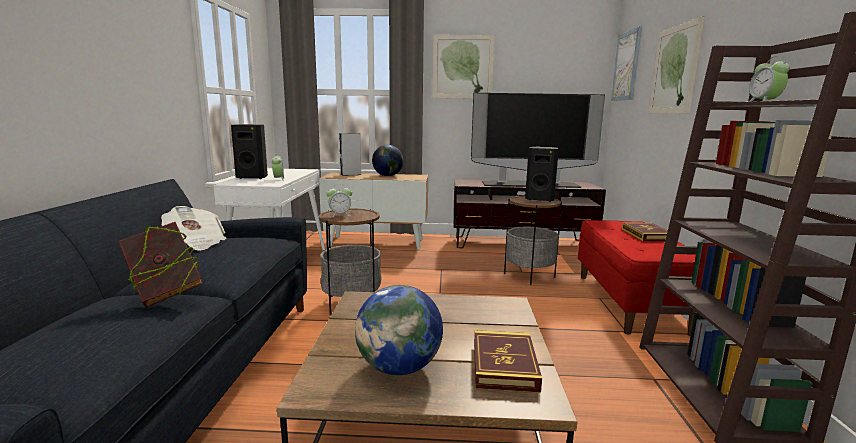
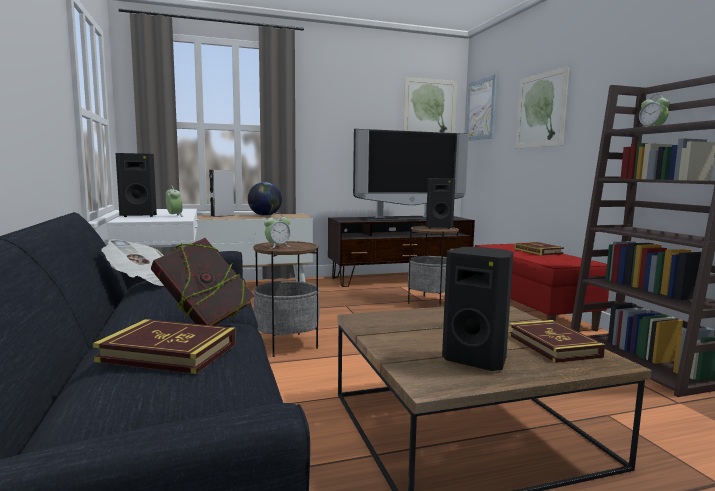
camera: 20 degrees left, 5 degrees down
(91, 324) = (168, 352): none -> book
(399, 368) = (476, 359): globe -> black speaker
(463, 67) = (332, 105): picture -> picture (430, 108)

